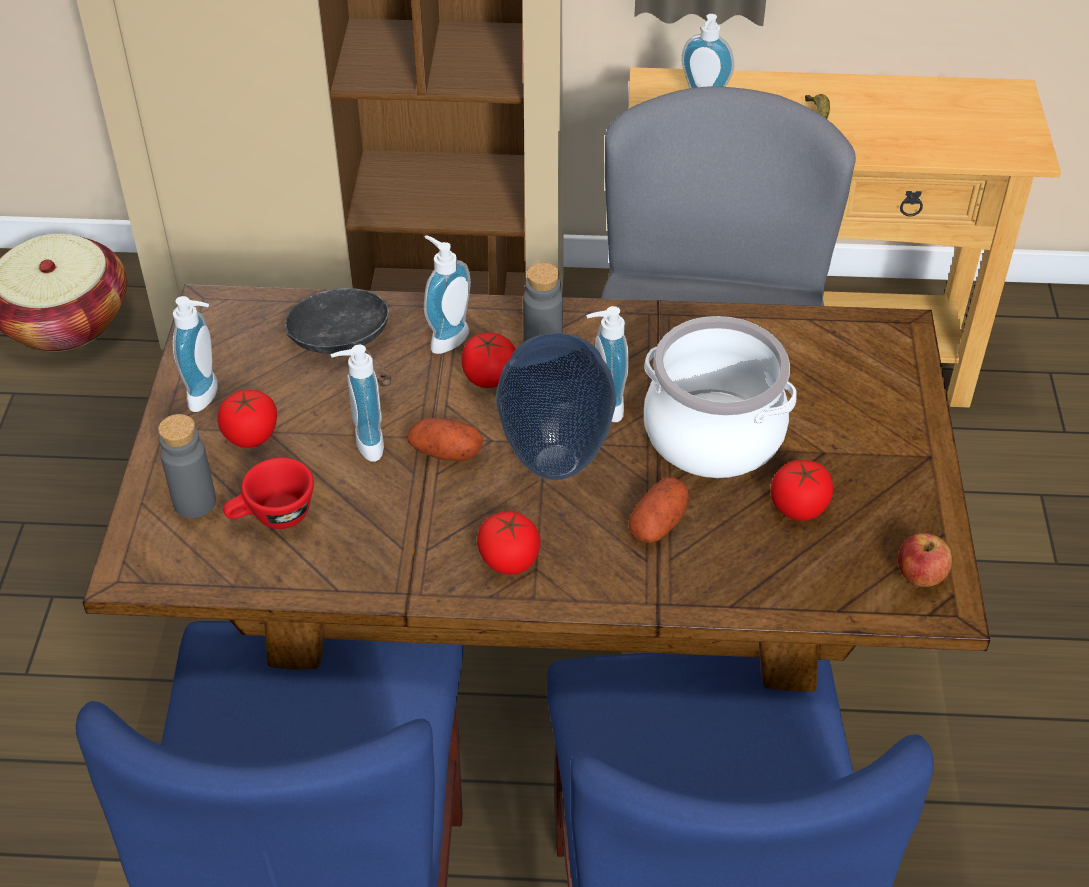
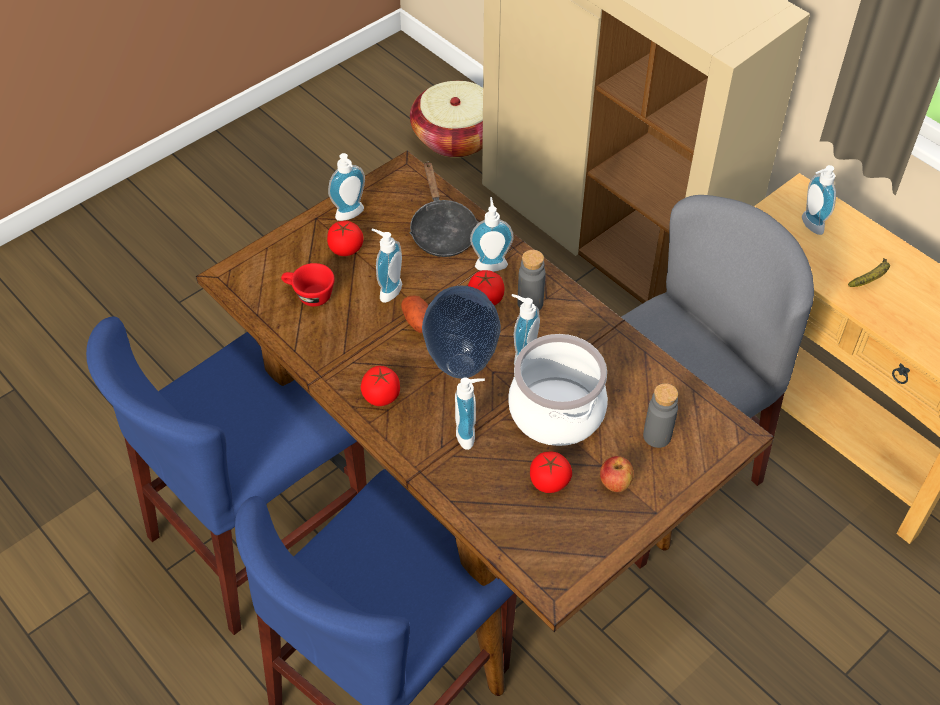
camera: 45 degrees right, 5 degrees up
(195, 502) = (286, 264): grey bottle -> grey bottle (657, 436)
(344, 341) = (442, 231): black frying pan -> black frying pan turned 150 degrees clockwise
(658, 524) = (469, 434): potato -> soap dispenser
(919, 577) = (562, 566): apple -> apple (615, 483)

